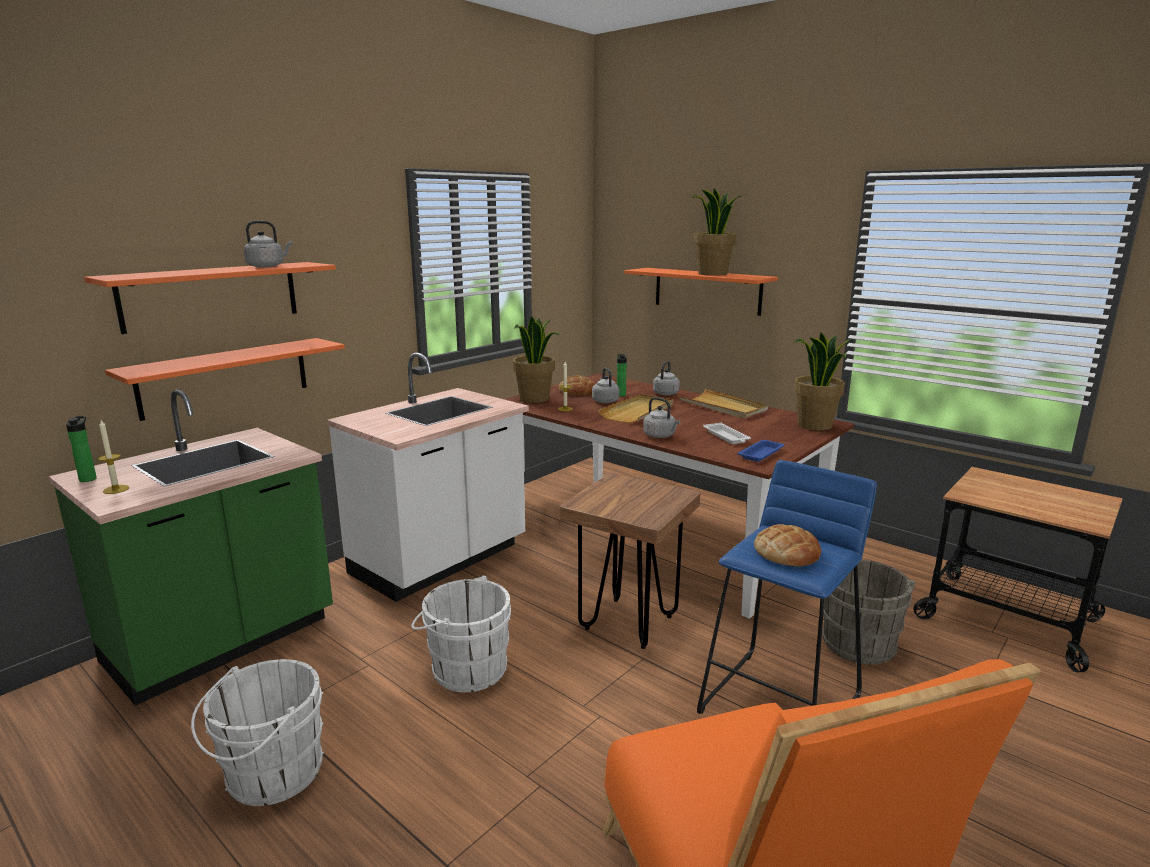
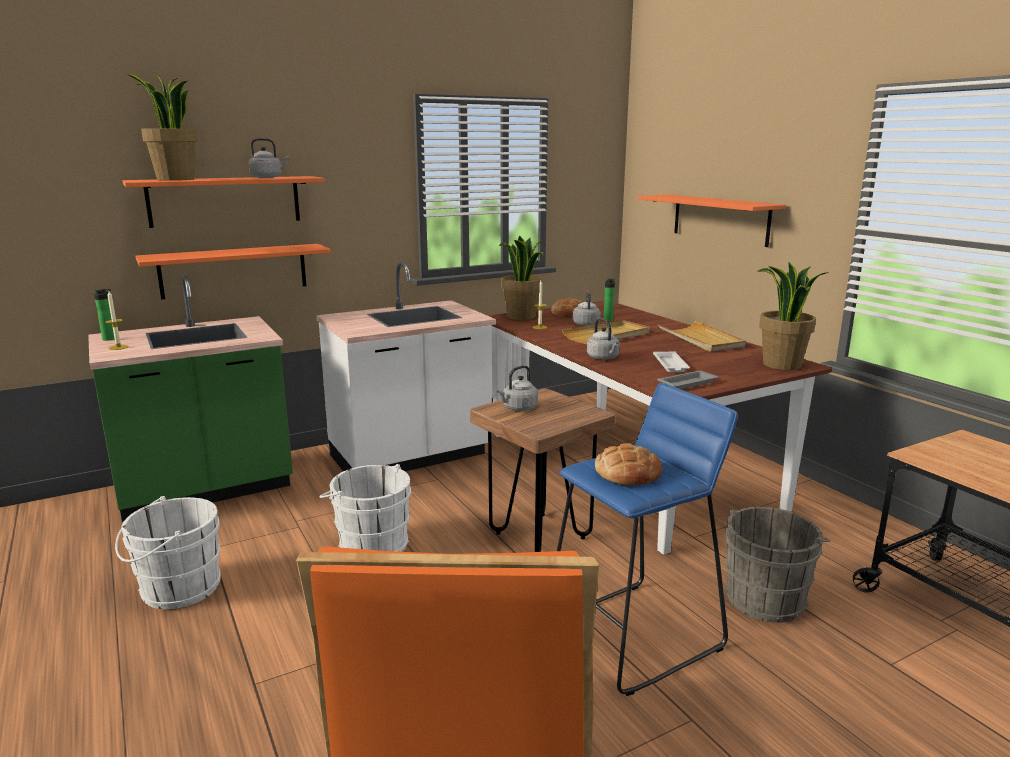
camera: 20 degrees right, 0 degrees up
(665, 394) = (654, 323): grey kettle -> grey kettle (518, 408)
(712, 274) = (719, 200): potted plant -> potted plant (175, 179)
(761, 453) = (688, 383): blue tray -> grey tray

